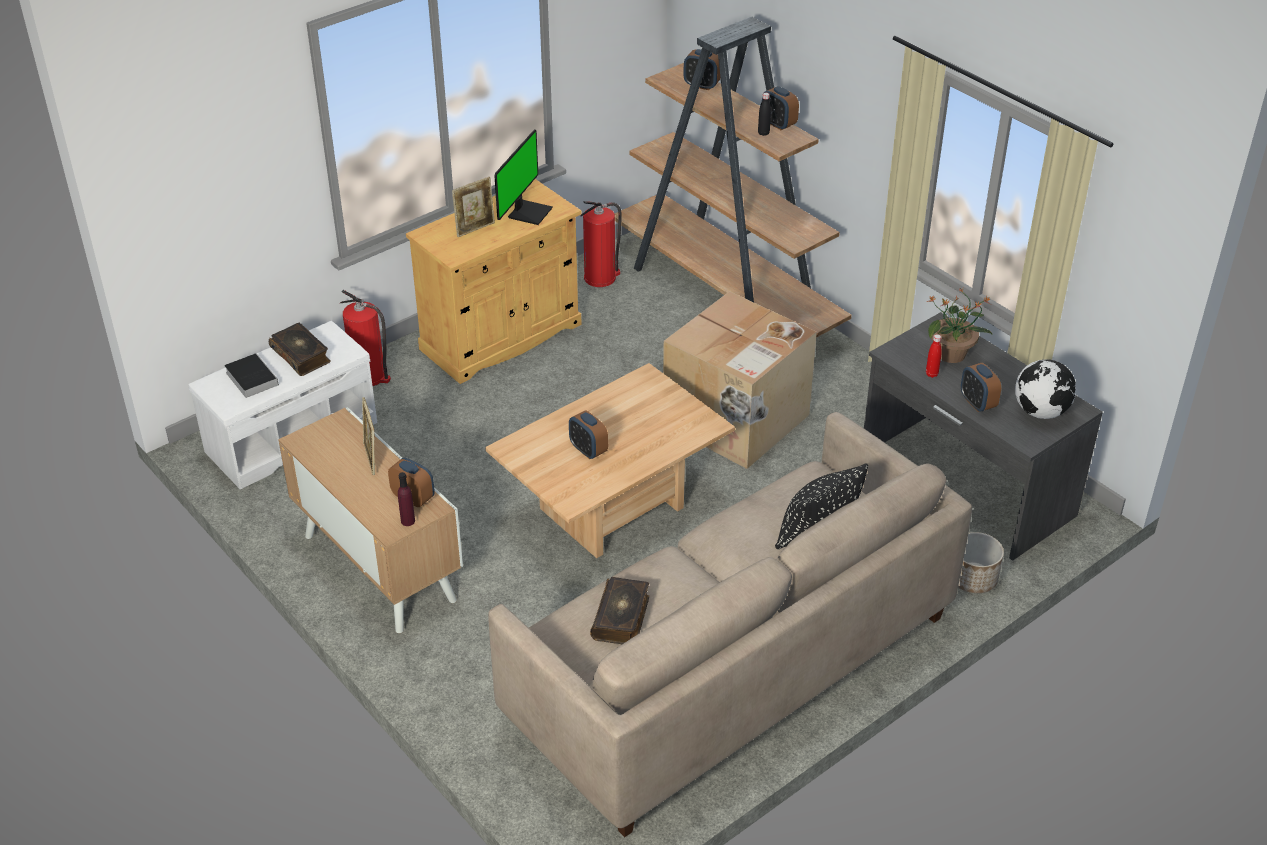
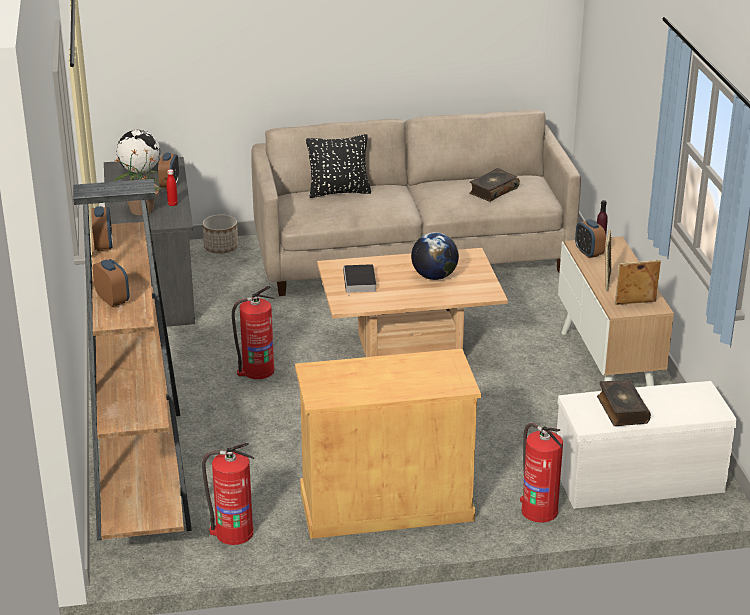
camera: 150 degrees left, 10 degrees down
(250, 378) = (676, 405): book -> book (360, 282)
(475, 229) = (410, 376): picture frame -> picture frame (635, 304)
(528, 212) = (346, 376): monitor -> none
(588, 450) = (434, 276): alarm clock -> globe
(736, 421) = (257, 371): cardboard box -> fire extinguisher
(763, 133) = (128, 242): black bottle -> none

